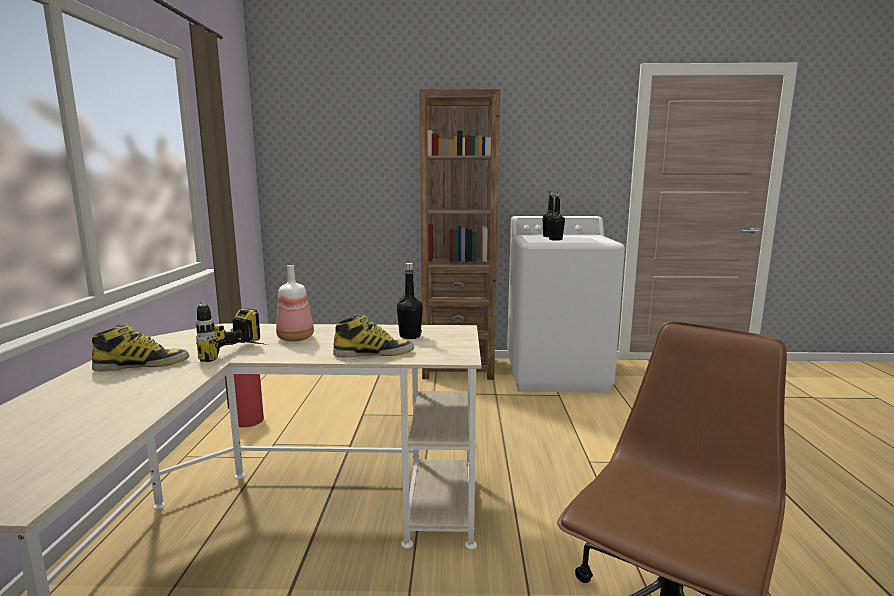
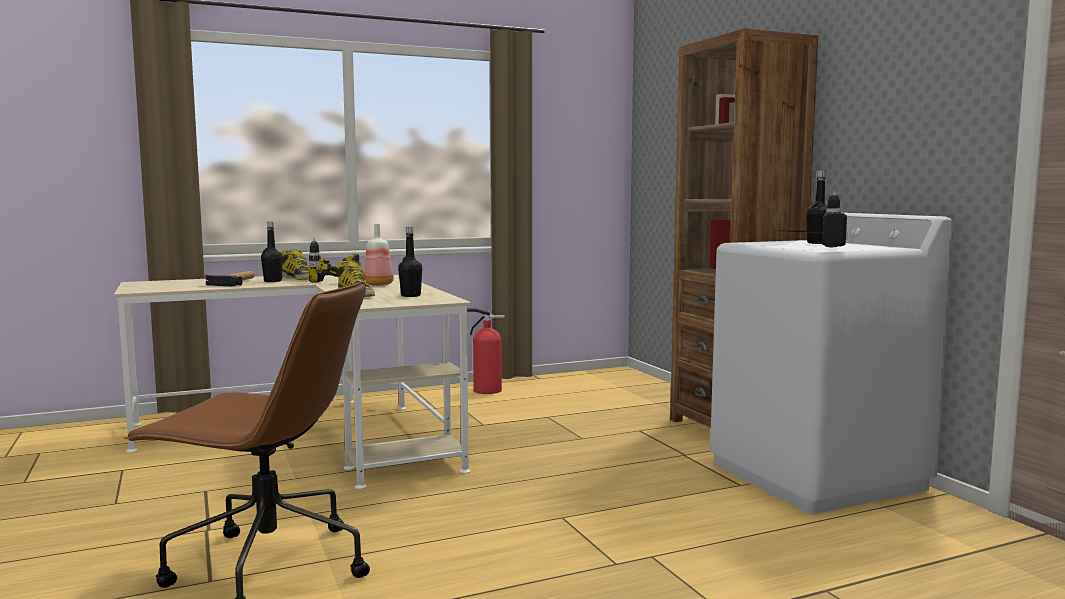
camera: 65 degrees right, 5 degrees down
(95, 404) = (235, 282): none -> hammer
(555, 239) = (784, 244): black bottle -> black bottle (272, 281)
(588, 241) = (808, 248): none -> power drill

